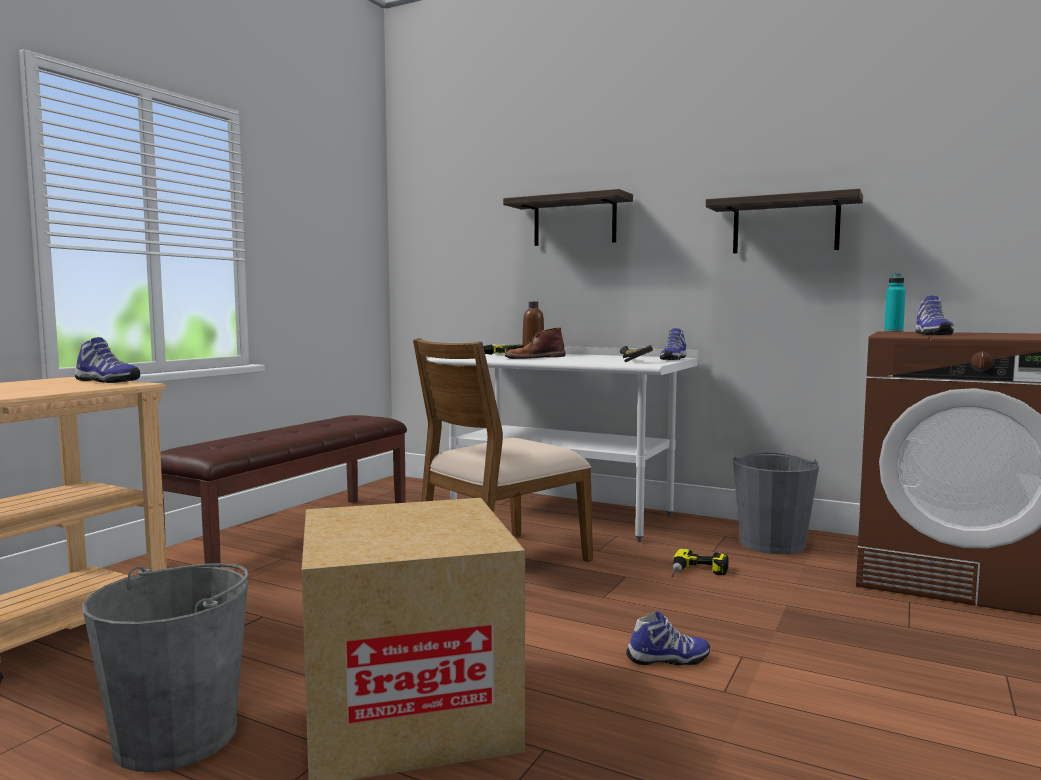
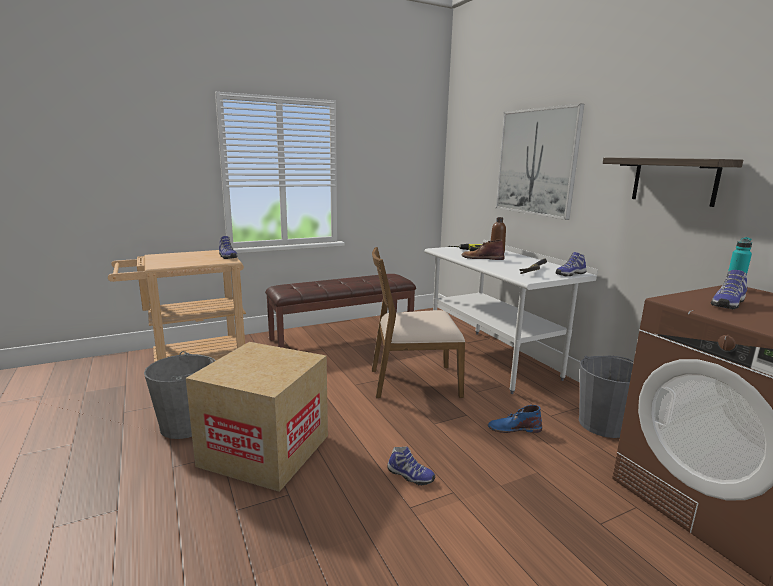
camera: 35 degrees right, 10 degrees up
(574, 221) = (536, 162): shelf -> picture
(697, 573) = (514, 428): power drill -> blue boot

